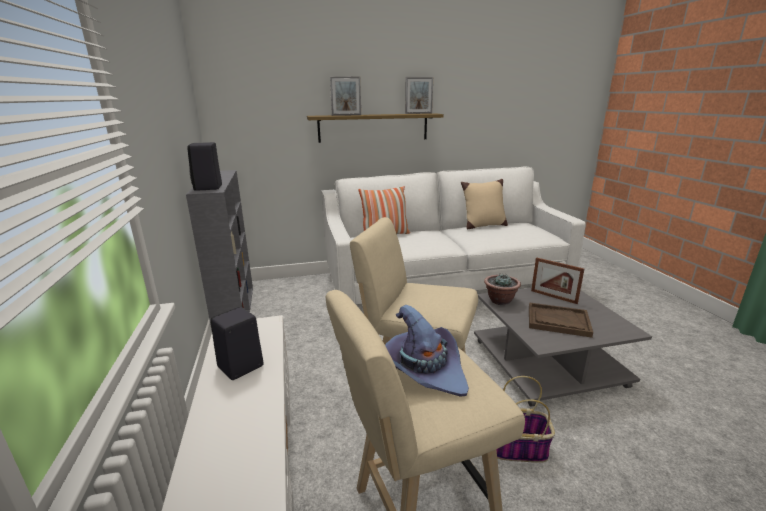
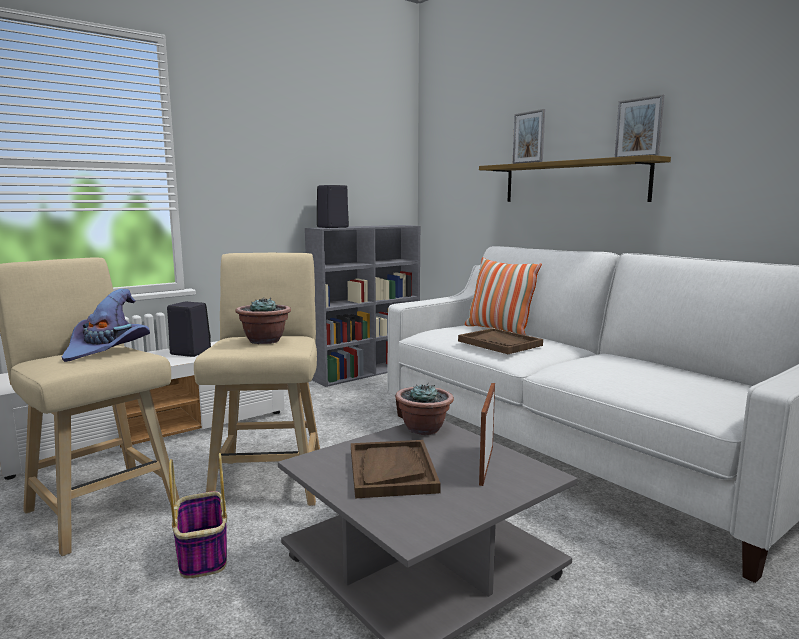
camera: 65 degrees right, 10 degrees down
(422, 242) = (500, 343): none -> brown tray
(436, 296) = (264, 341): none -> potted plant
(483, 225) = (655, 363): beige pillow -> none

